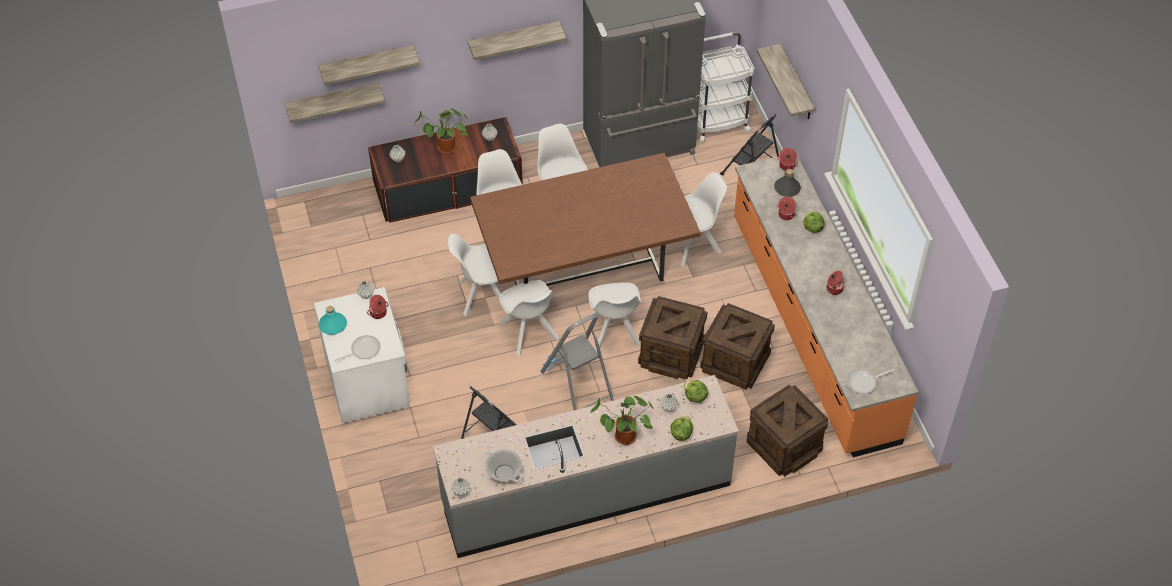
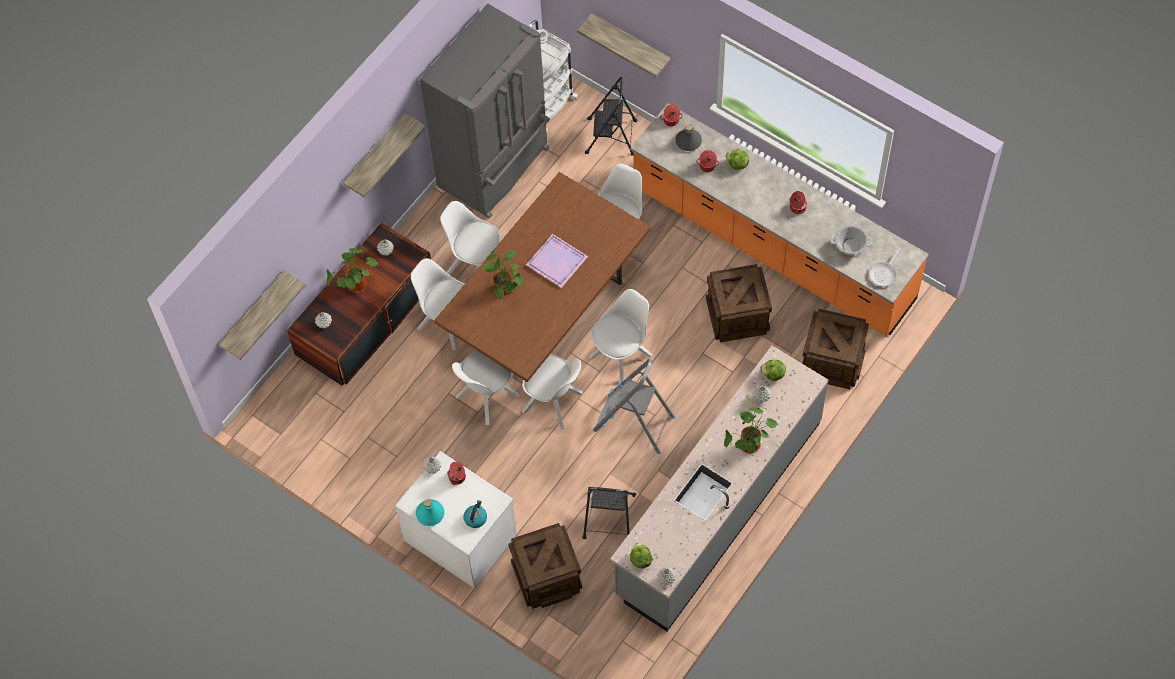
camera: 35 degrees left, 10 degrees up
(363, 350) = (475, 518): frying pan -> kettle
(367, 63) = (273, 261): shelf -> none
(504, 473) = (684, 540): cooking pot -> cooking pot (850, 246)
(543, 209) = (505, 290): none -> potted plant
(601, 212) = (555, 262): none -> purple tray
(614, 332) = (622, 355): white chair -> white chair turned 90 degrees counterclockwise
(671, 353) = (682, 343): crate -> crate (546, 577)
(681, 433) = (788, 412): lettuce -> lettuce (640, 560)

